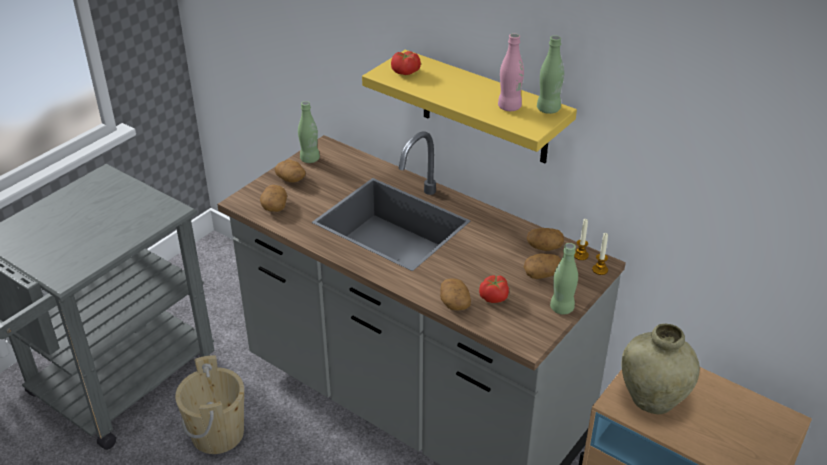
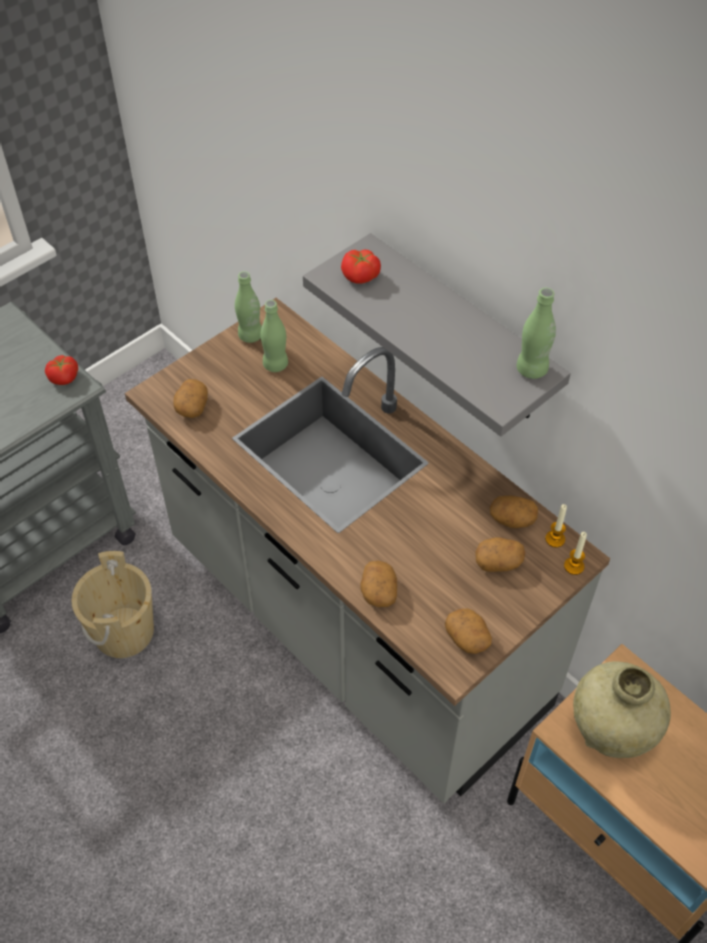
camera: 10 degrees right, 15 degrees up
(291, 179) = (221, 365): potato -> potato (468, 638)
(485, 108) = (461, 332): yellow shelf -> grey shelf
(494, 297) = (430, 590): tomato -> tomato (64, 378)
(509, 107) = (481, 359): pink bottle -> none
(562, 308) = (510, 620): green bottle -> green bottle (275, 364)

